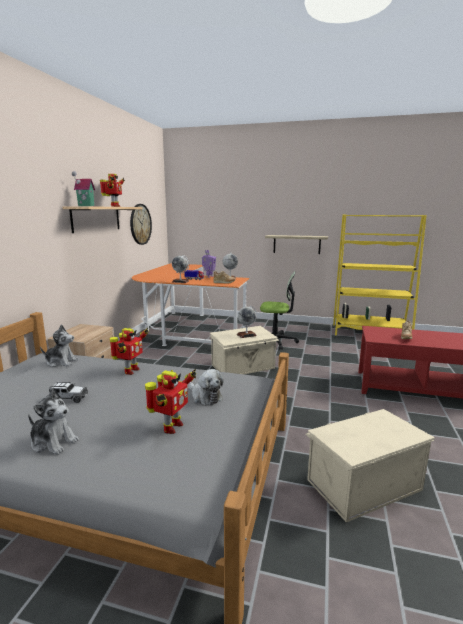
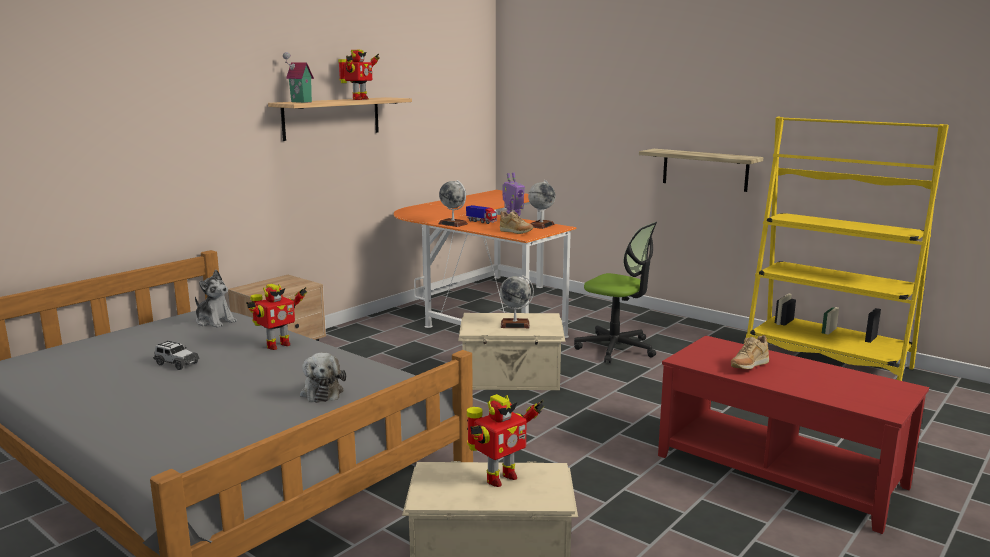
camera: 25 degrees right, 0 degrees up
(53, 442) = (115, 403): plush toy -> none
(140, 224) = (428, 123): wall clock -> none
(171, 427) = (240, 415): toy robot -> toy robot (498, 478)

